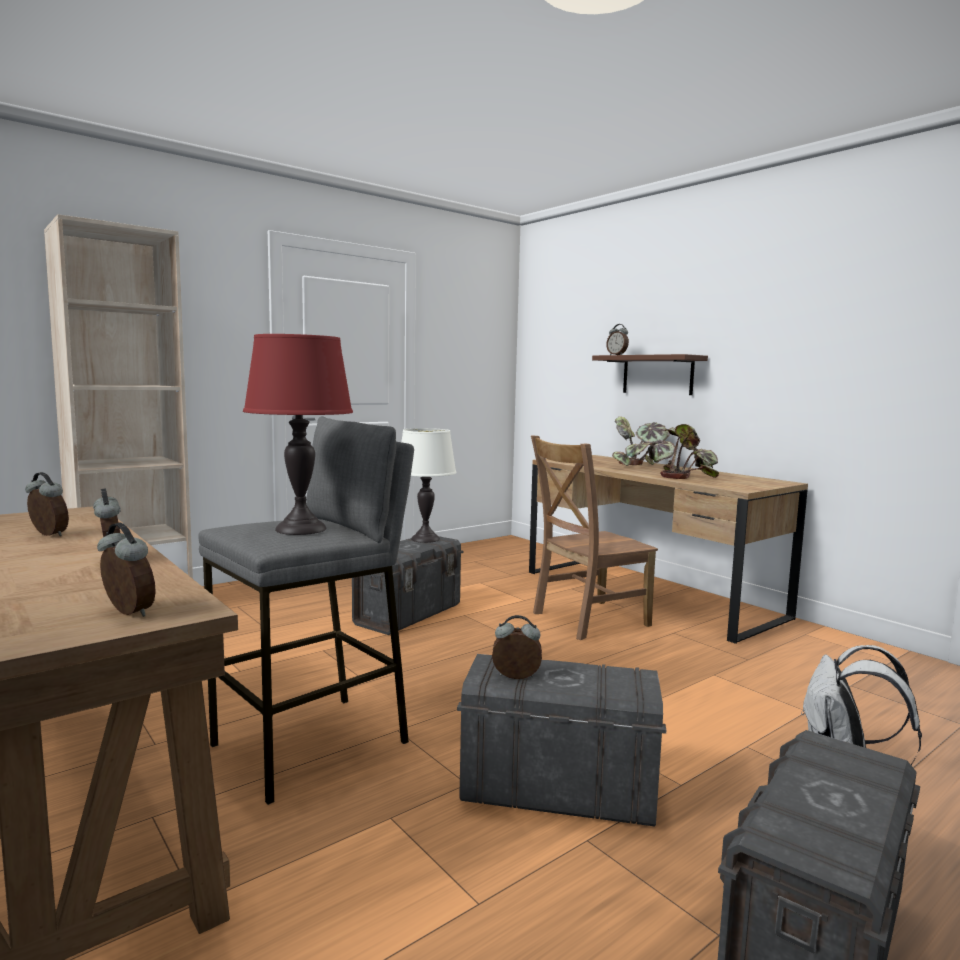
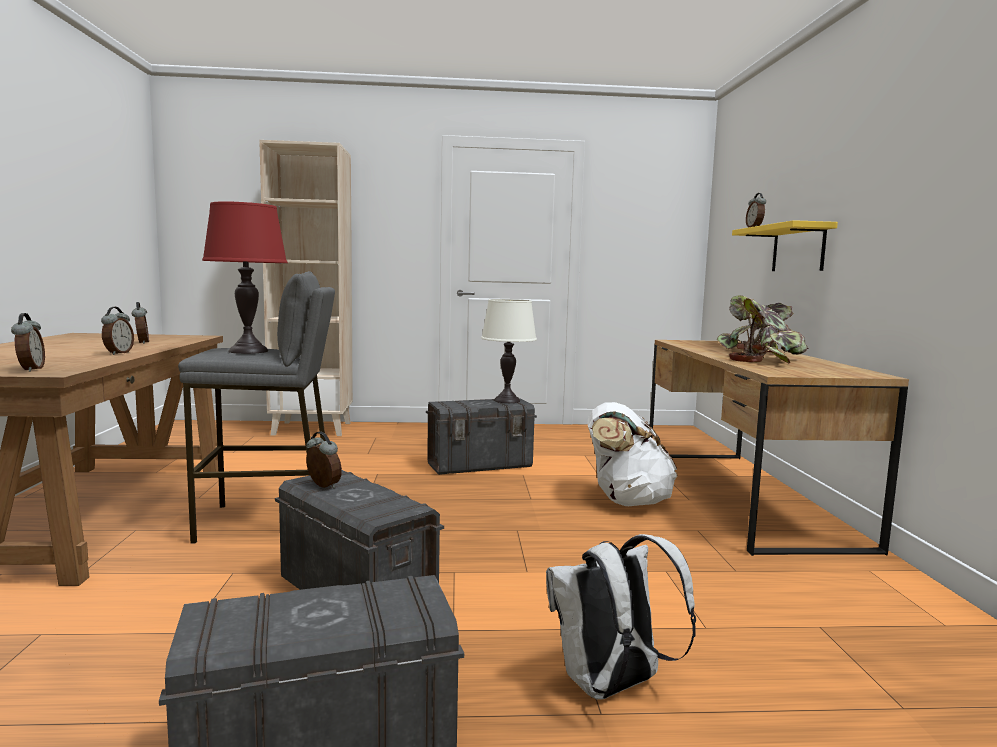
camera: 35 degrees right, 0 degrees up
(586, 620) = (626, 501): brown chair -> white backpack
(657, 375) = (798, 249): brown shelf -> yellow shelf

